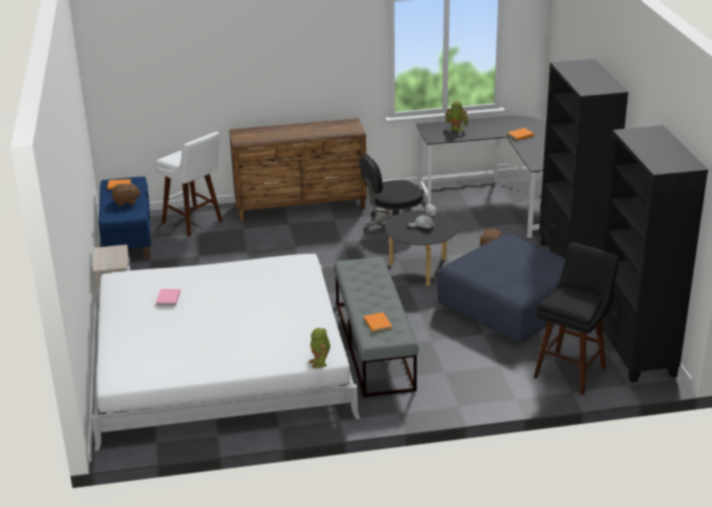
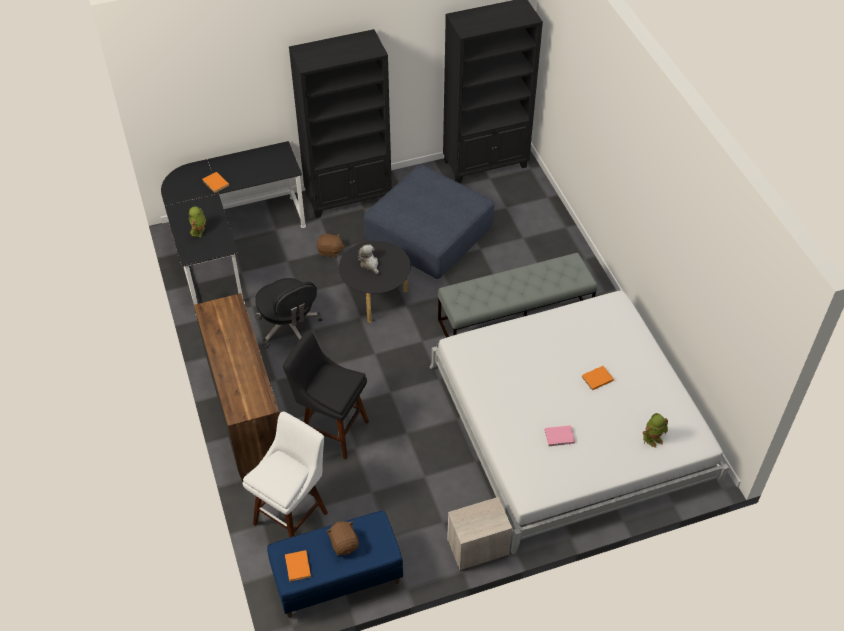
camera: 100 degrees left, 20 degrees up
(320, 362) = (626, 306): toy robot -> toy robot (653, 438)
(378, 323) = (556, 277): orange book -> orange book (596, 378)
(572, 370) = (519, 197): black stool -> black stool (331, 429)

